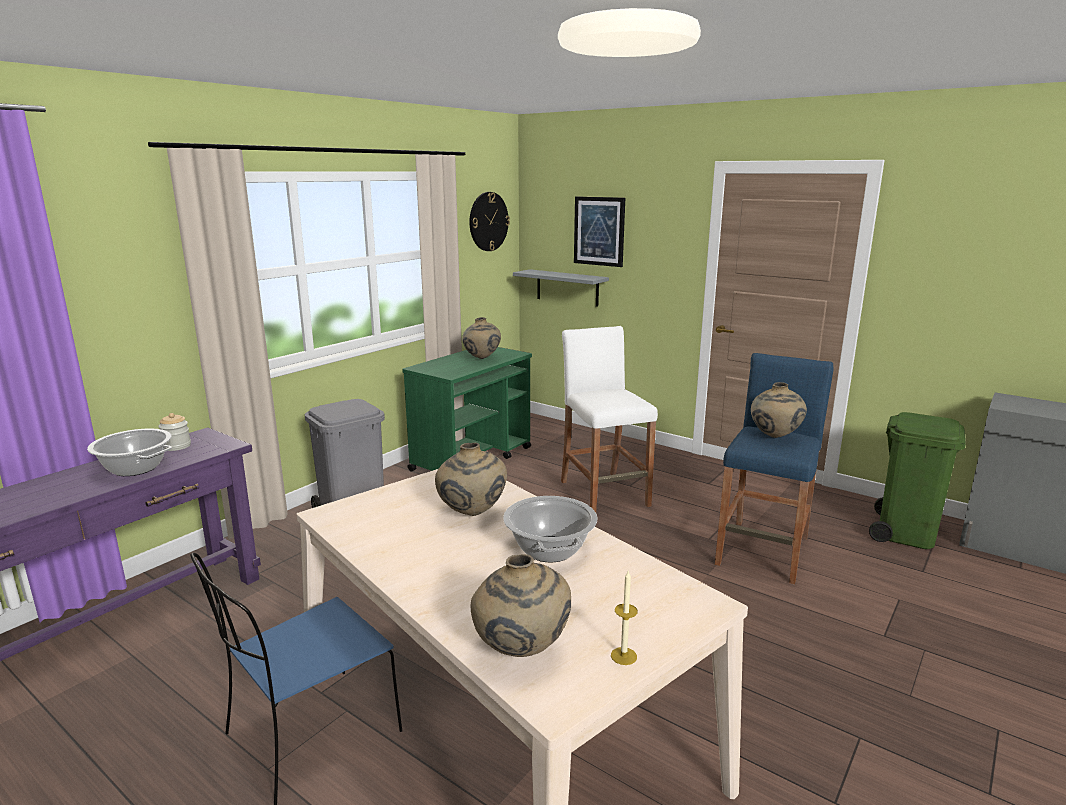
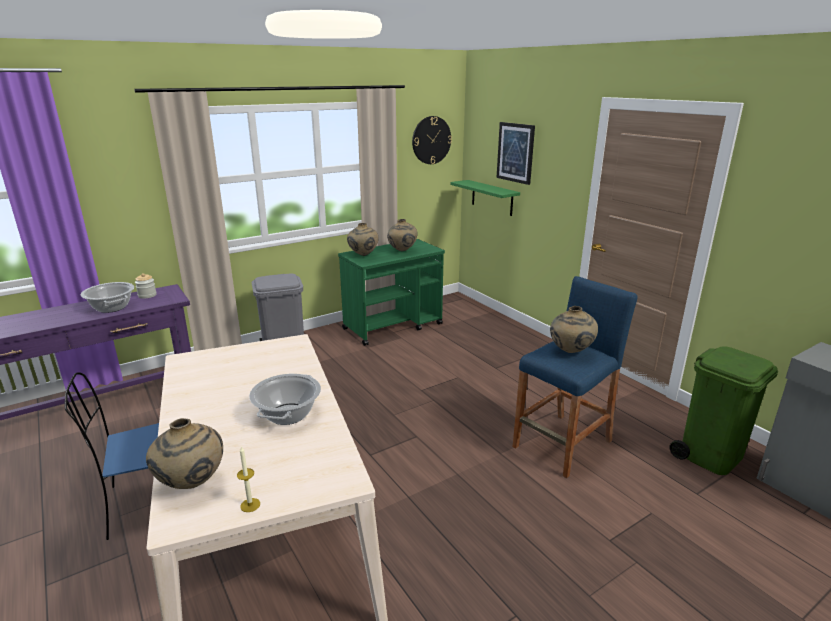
camera: 20 degrees right, 5 degrees up
(472, 514) = (266, 377): beige vase -> beige vase (363, 255)
(567, 287) = (492, 197): grey shelf -> green shelf
(604, 493) = (470, 371): white stool -> none

